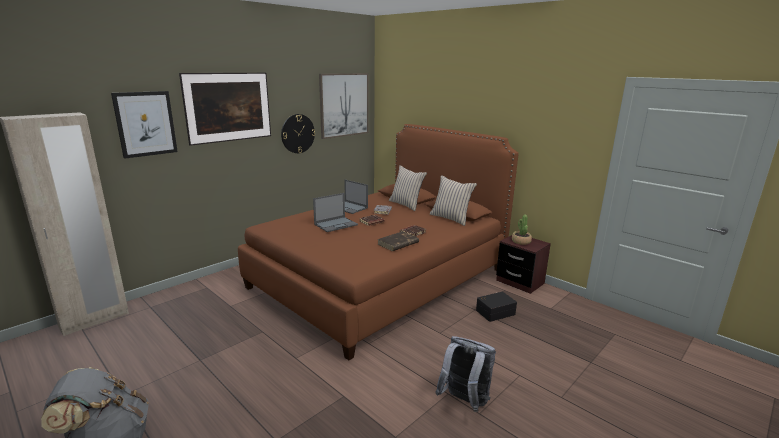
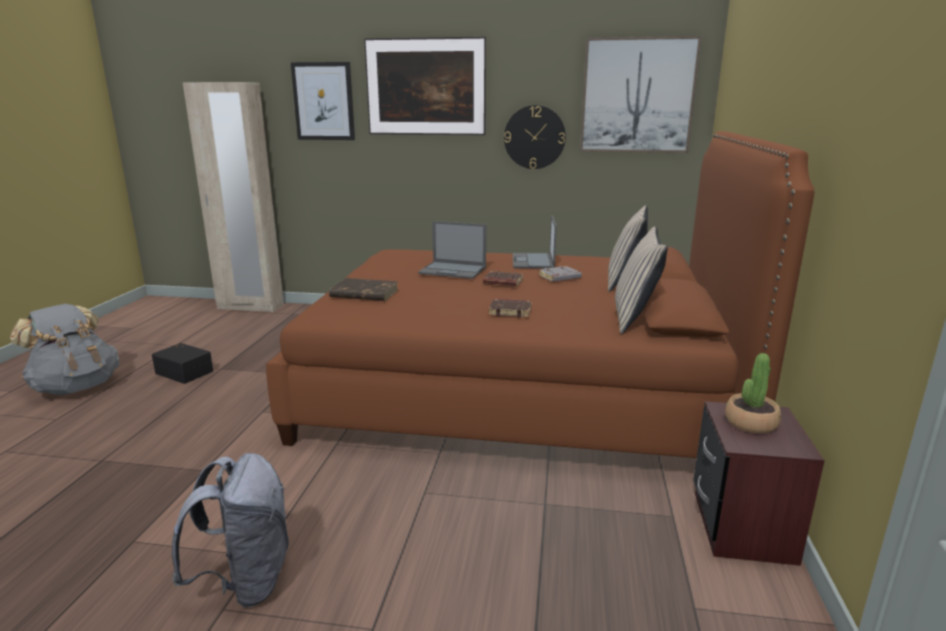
camera: 55 degrees right, 0 degrees up
(398, 243) = (449, 313): brown book -> brown book (363, 293)
(494, 312) = (567, 529): black storage box -> black storage box (185, 372)

